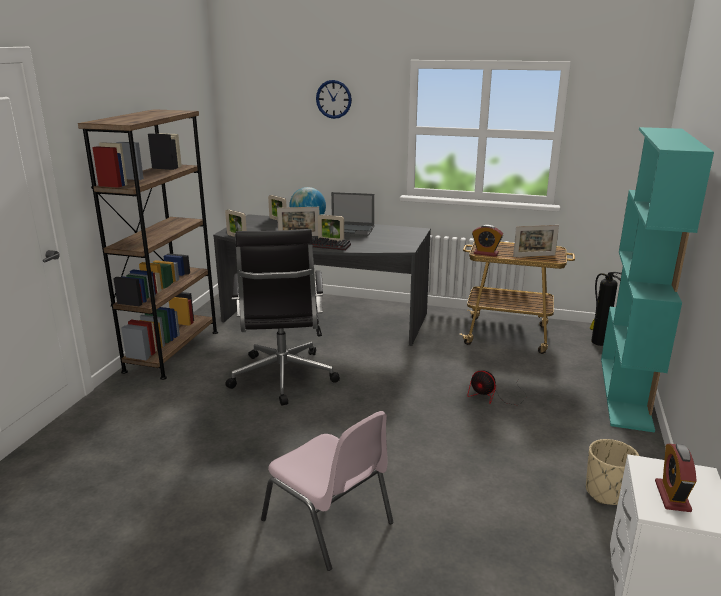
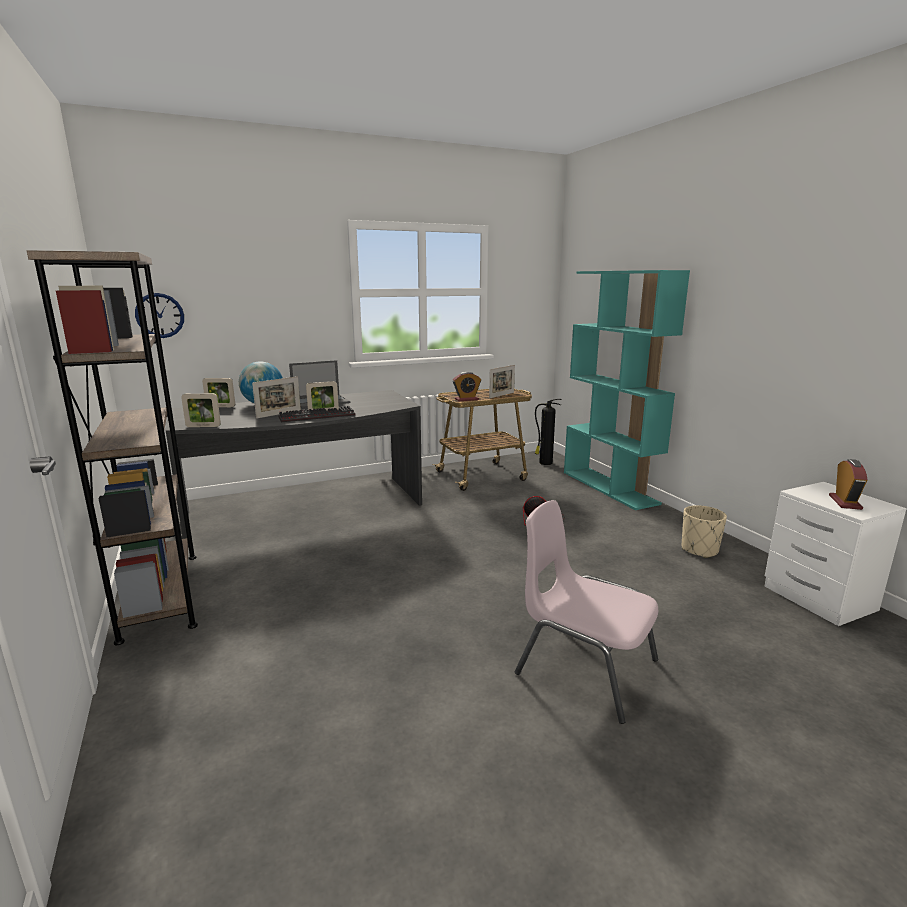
camera: 40 degrees left, 5 degrees down
(282, 378) = (344, 571): black office chair -> none
(329, 522) = (584, 666): pink chair -> pink chair turned 150 degrees counterclockwise
(333, 99) = (264, 262): wall clock -> wall clock (160, 315)
(672, 496) = (845, 502): alarm clock -> alarm clock turned 135 degrees counterclockwise

